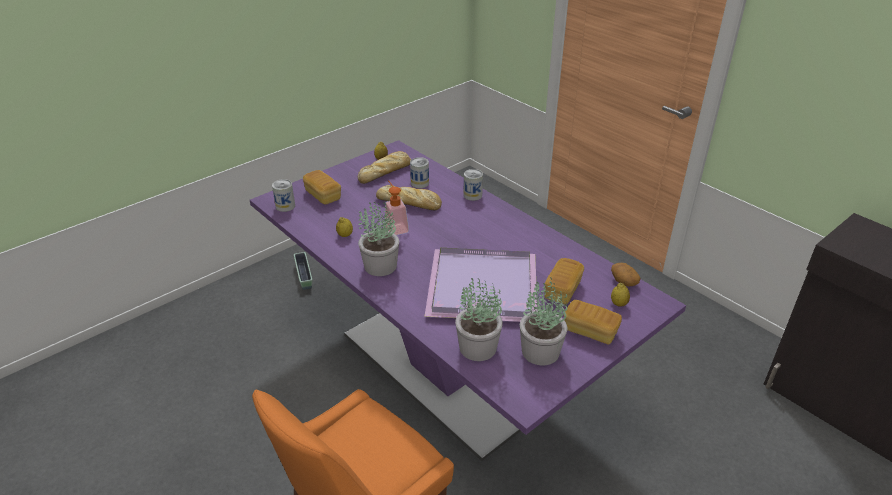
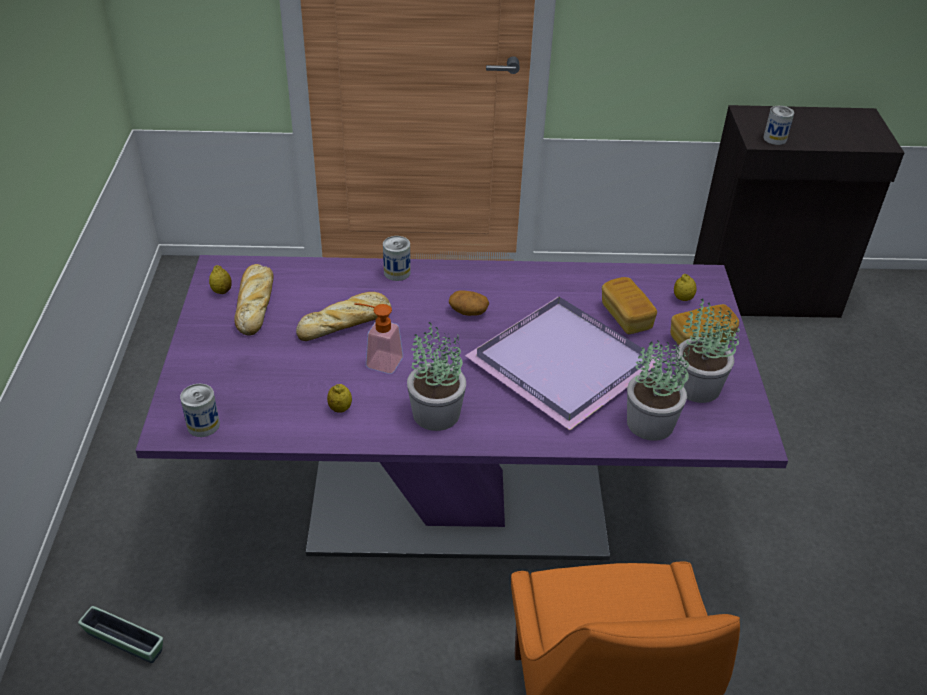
camera: 50 degrees left, 5 degrees up
(304, 276) = (145, 528): planter -> planter (124, 642)
(323, 195) = (228, 380): bread -> none
(419, 183) = (318, 293): can -> can (775, 139)
(623, 281) = (655, 274): potato -> potato (468, 311)

